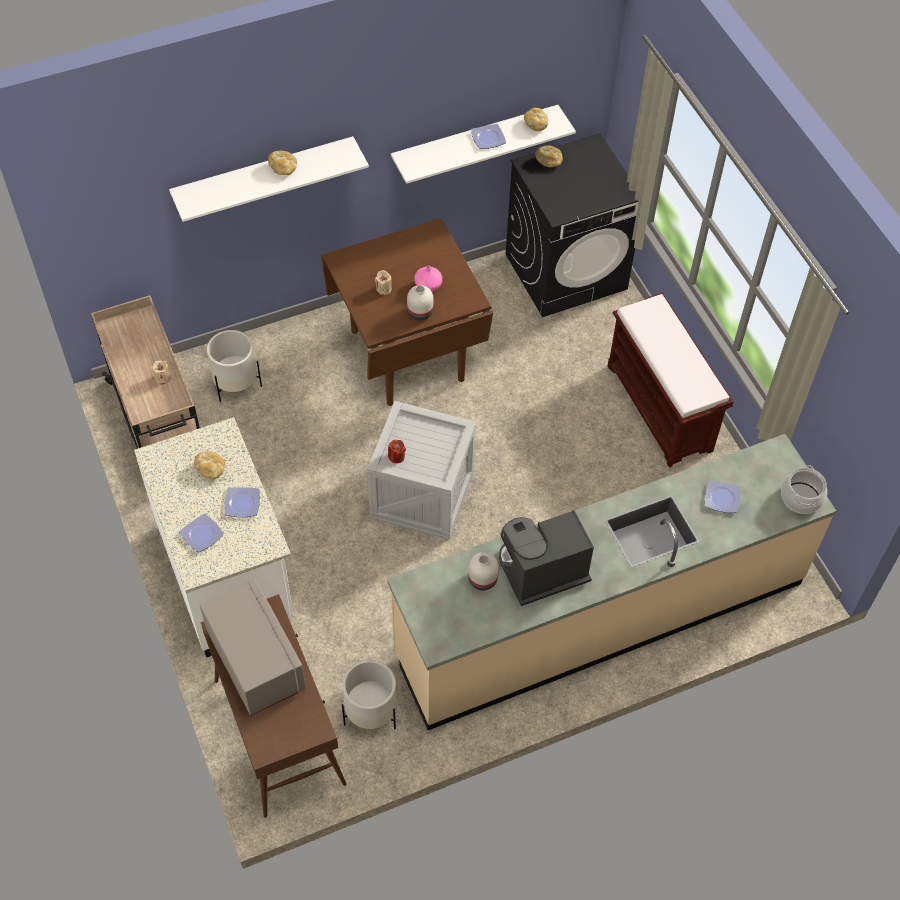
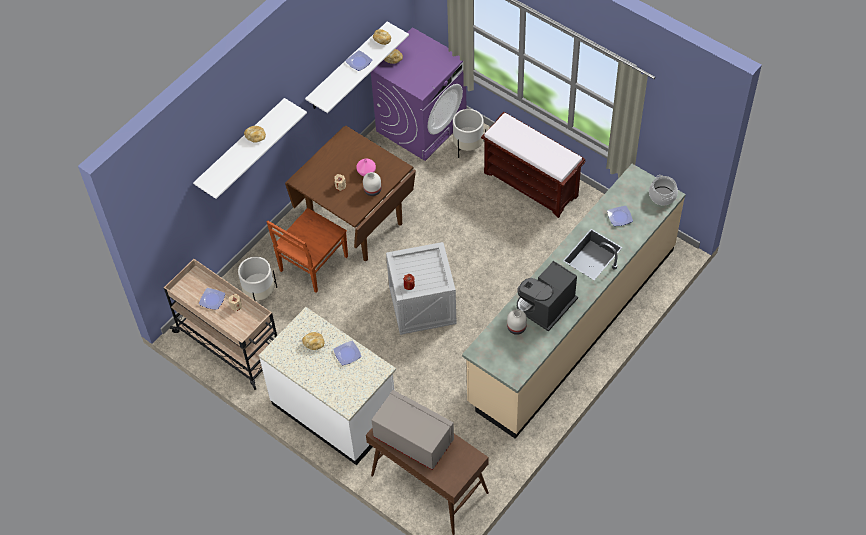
camera: 25 degrees left, 0 degrees up
(201, 534) = (335, 383): plate -> plate (211, 300)
(322, 379) = (312, 264): none -> brown chair
(371, 713) = (476, 446): white planter -> white planter (468, 146)
(566, 271) = (421, 124): black washing machine -> purple washing machine

